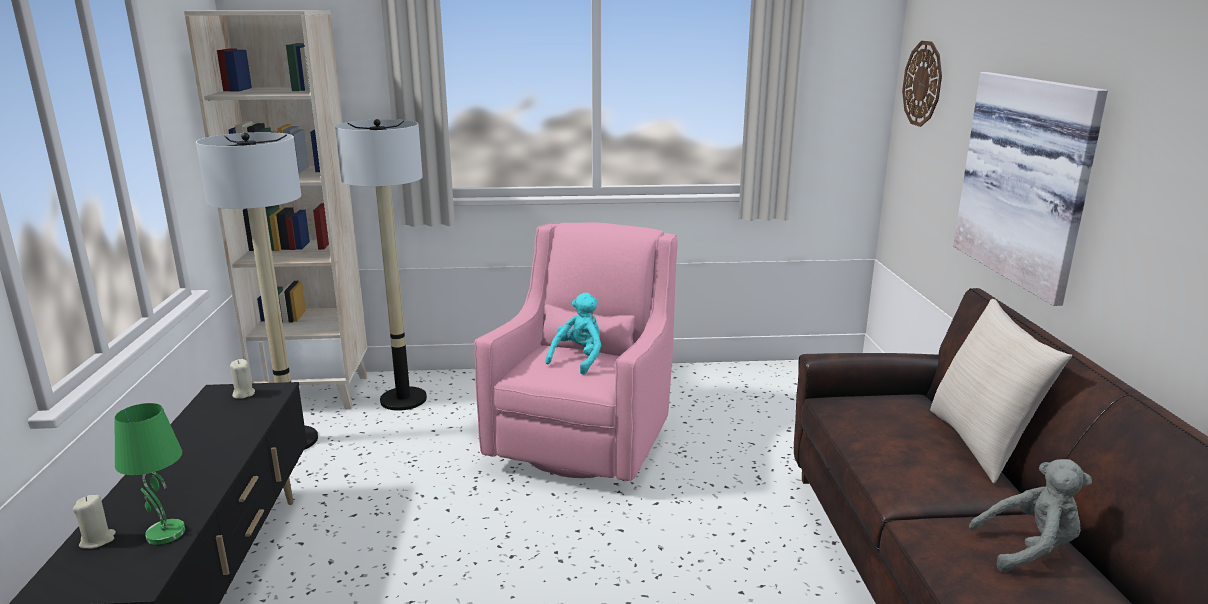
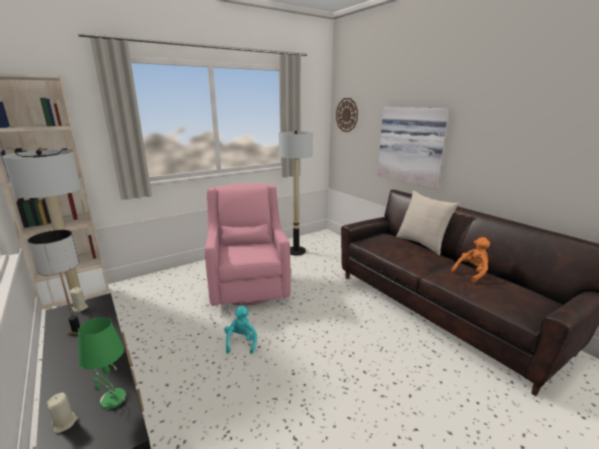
camera: 30 degrees left, 0 degrees up
(210, 426) = (76, 331): none -> table lamp
(403, 399) = (139, 293): floor lamp -> floor lamp (296, 251)
(579, 359) = (249, 248): turquoise plush toy -> turquoise plush toy (241, 342)
(1029, 549) = (472, 273): grey plush toy -> orange plush toy

